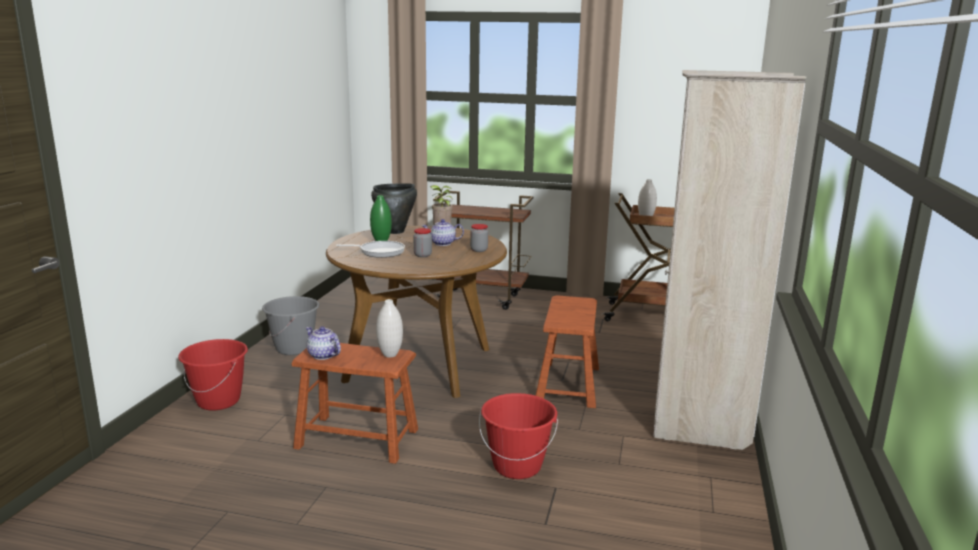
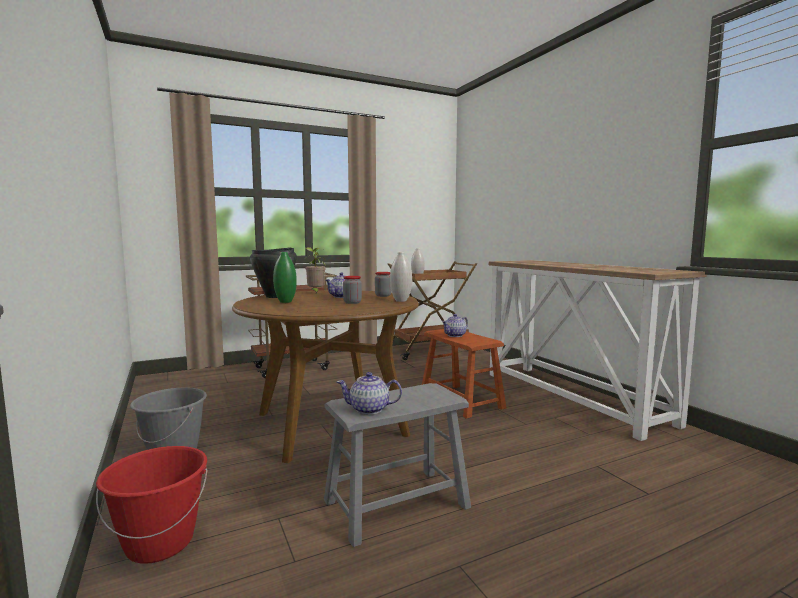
camera: 40 degrees left, 10 degrees down
(357, 438) = (396, 504): brown stool -> grey stool
(379, 252) = (308, 306): frying pan -> none
(390, 355) = (425, 390): white vase -> white vase (401, 301)
(517, 466) = (548, 464): red bucket -> none
(567, 309) = (455, 335): none -> teapot
(699, 426) = (573, 397): beige cabinet -> console table

